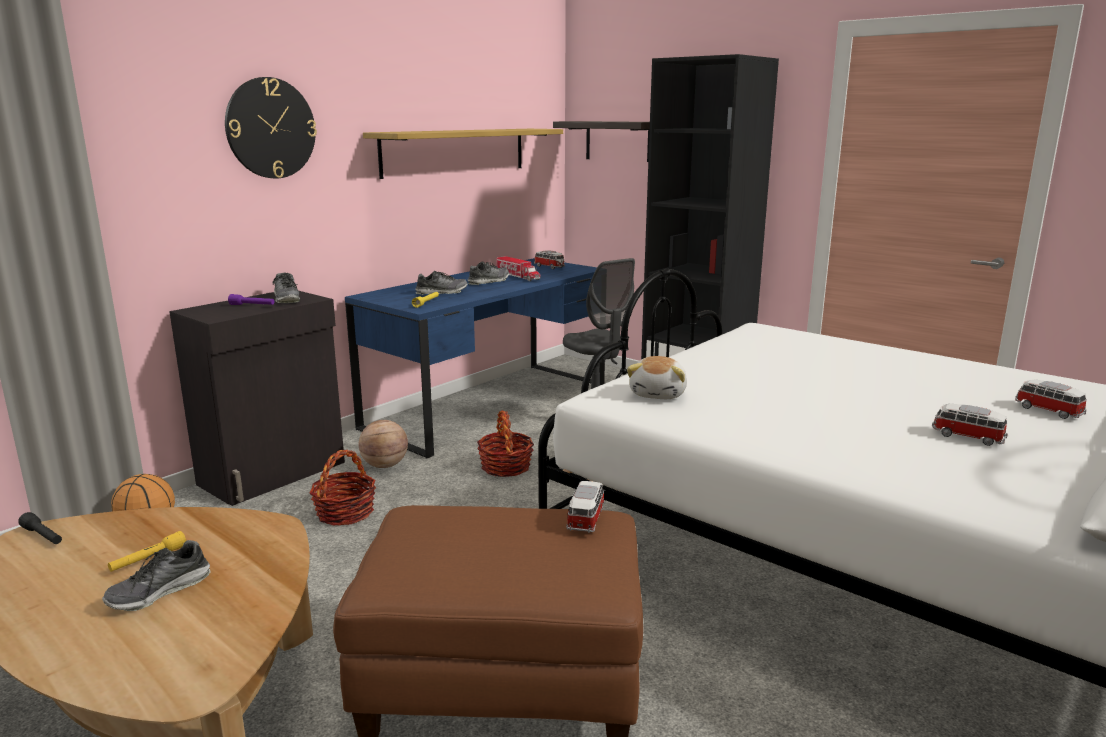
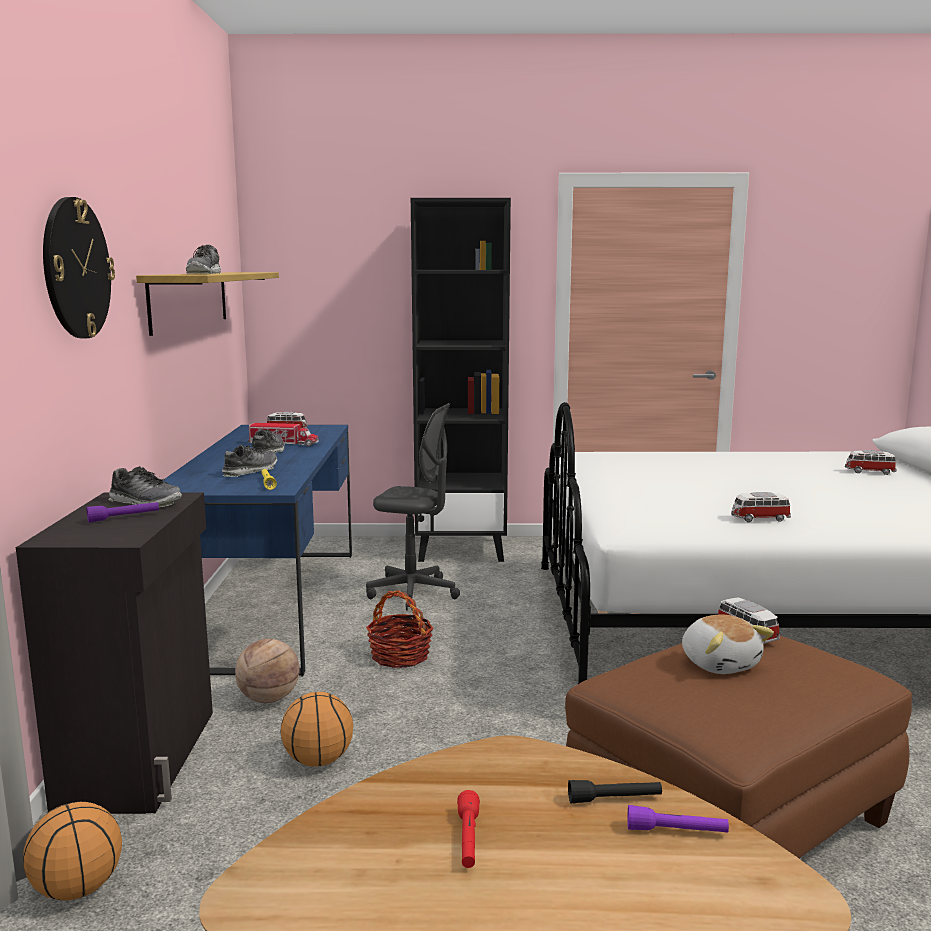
camera: 40 degrees left, 5 degrees down
(43, 536) = (271, 888): black flashlight -> black flashlight (614, 799)
(148, 559) = (468, 839): yellow flashlight -> red flashlight
(160, 591) = (560, 856): shoe -> shoe (204, 274)
(237, 615) = (676, 831): none -> purple flashlight
(345, 513) = (317, 760): basket -> basketball
(618, 141) = (320, 285): shelf -> none
(659, 394) = (656, 517): plush toy -> plush toy (720, 663)
(967, 437) = (879, 496): toy car -> toy car (759, 519)

